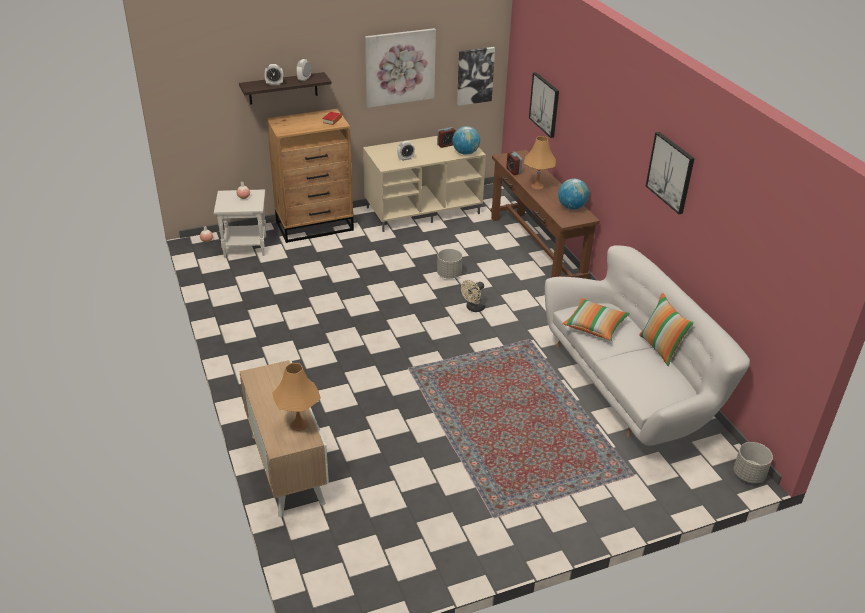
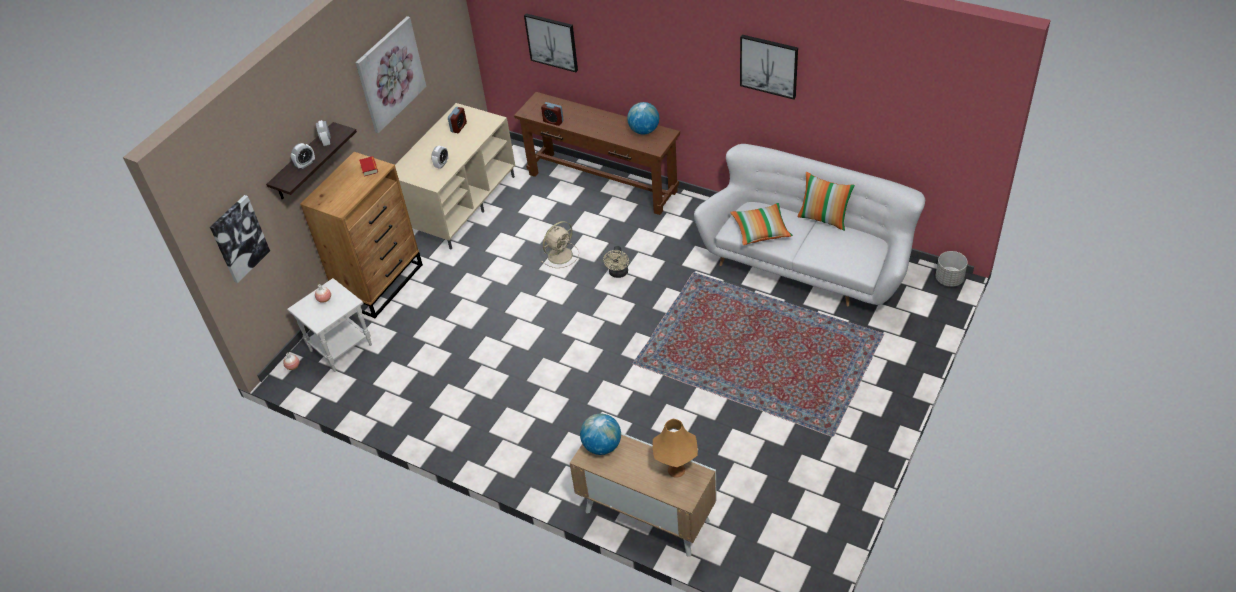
camera: 35 degrees left, 10 degrees up
(449, 274) = (561, 254): grey planter -> beige fan
(465, 153) = (487, 126): globe -> globe (602, 446)
(475, 75) = (448, 42): picture -> picture (239, 238)
(537, 186) = (592, 126): orange table lamp -> none

